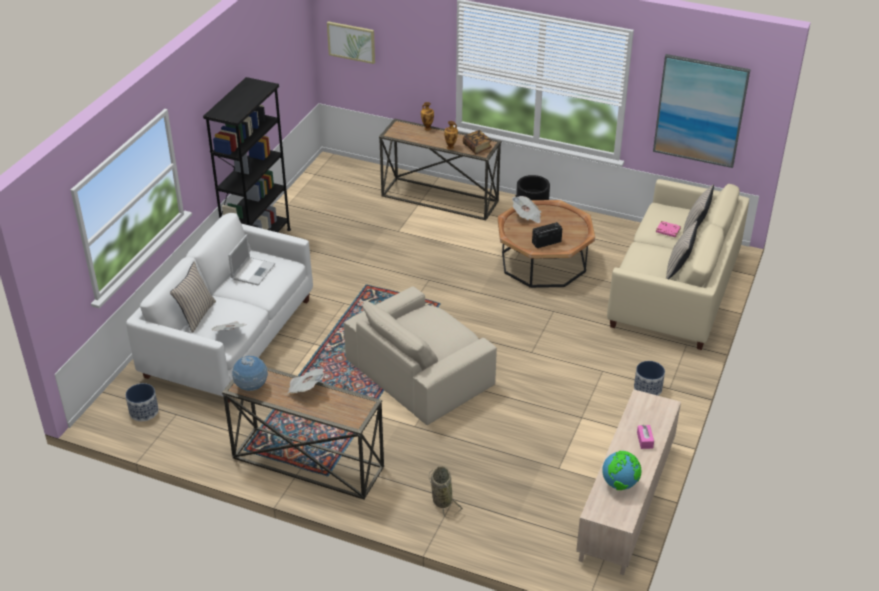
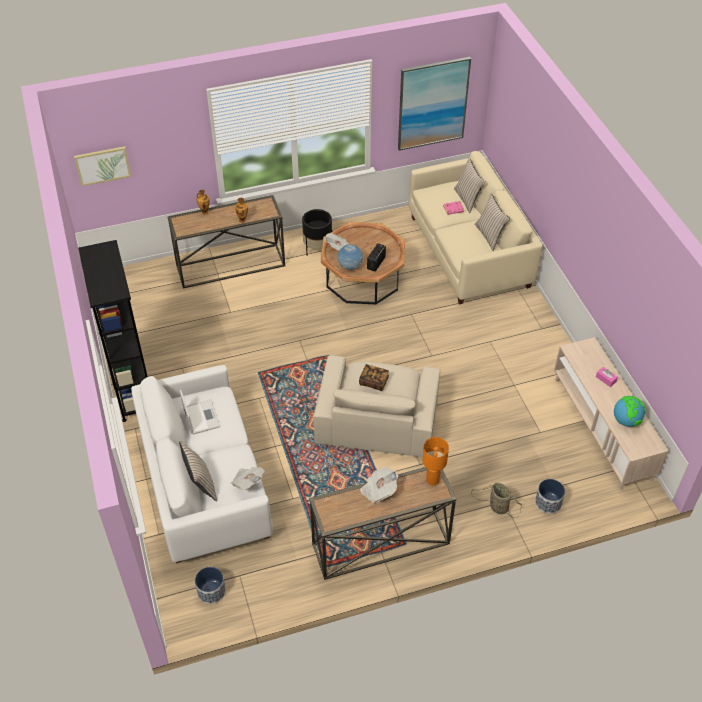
camera: 40 degrees left, 10 degrees up
(251, 387) = (339, 517): globe -> globe (350, 267)
(359, 408) = (432, 479): none -> orange table lamp
(477, 147) = (262, 210): book -> book (374, 382)
(647, 389) = (530, 337): planter -> planter (548, 503)

